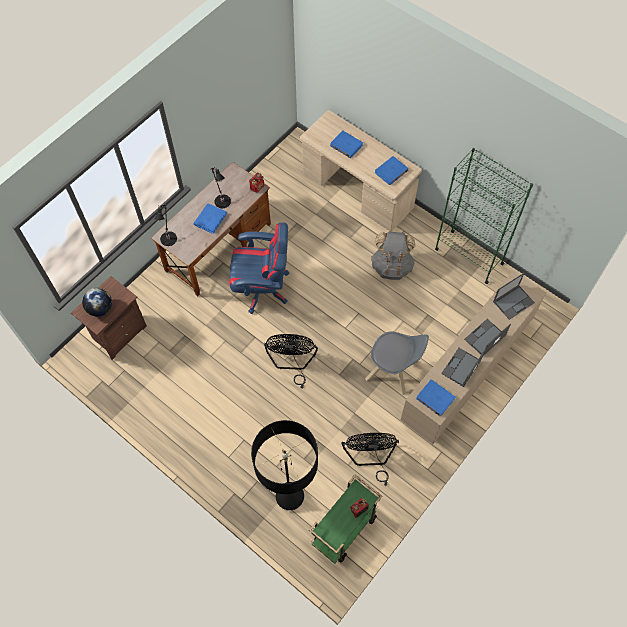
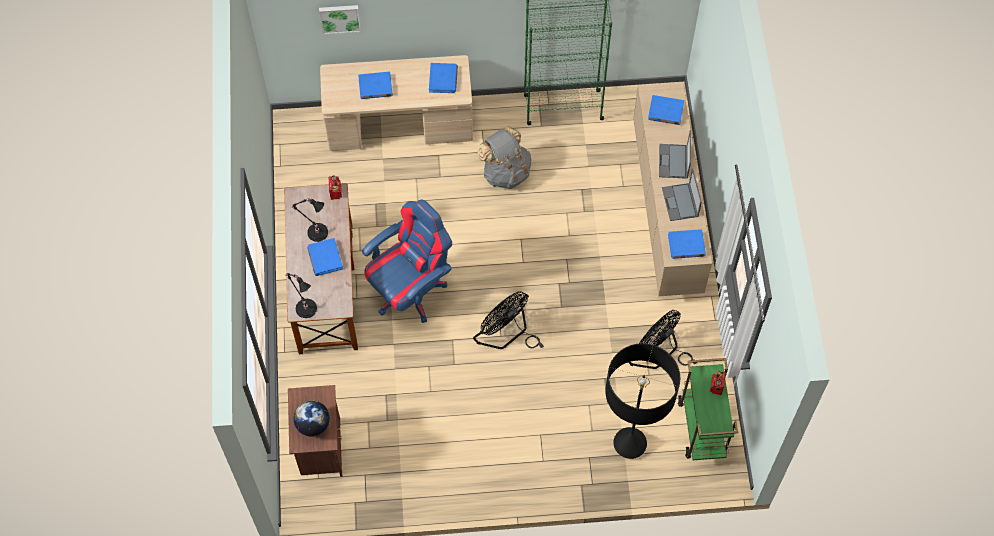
camera: 45 degrees left, 0 degrees up
(348, 78) = (340, 18): none -> picture
(393, 371) = (603, 263): grey chair -> none
(513, 302) = (665, 111): laptop -> blue book

